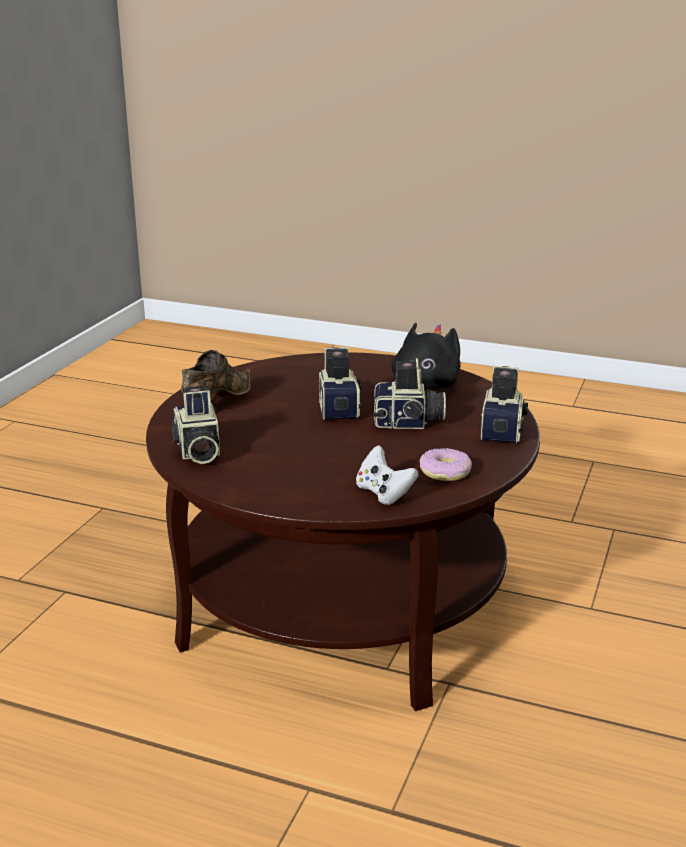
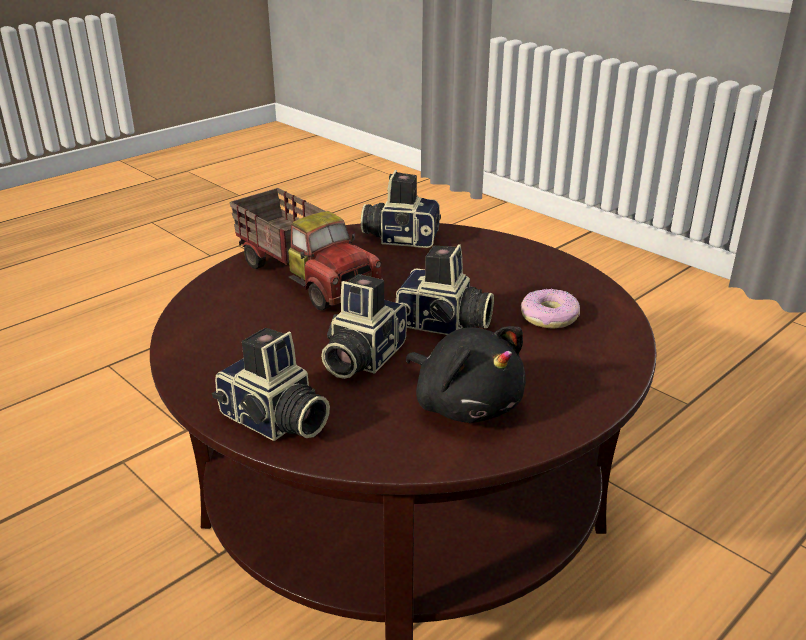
camera: 115 degrees right, 5 degrees up
(217, 403) = (509, 262): brown shoe -> none
(309, 471) = (307, 276): none -> toy truck
(384, 493) = (221, 299): white game controller -> none
(445, 472) = (221, 343): donut -> donut (549, 317)

